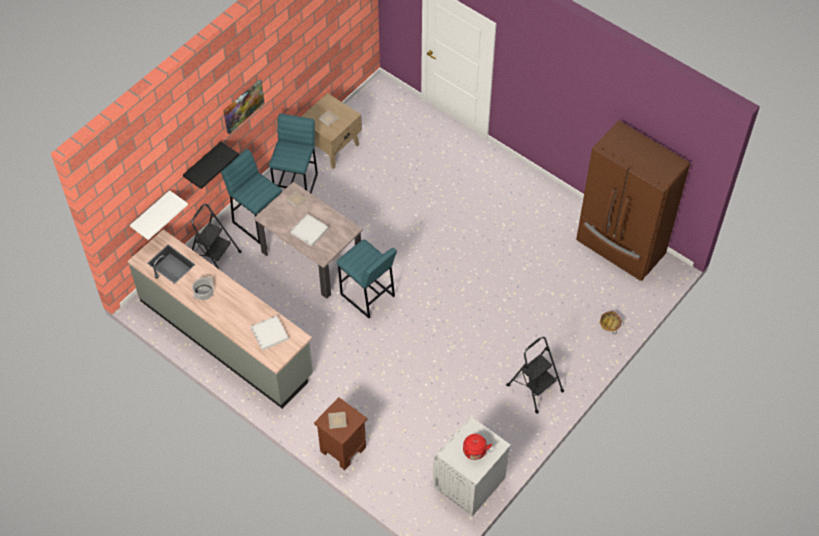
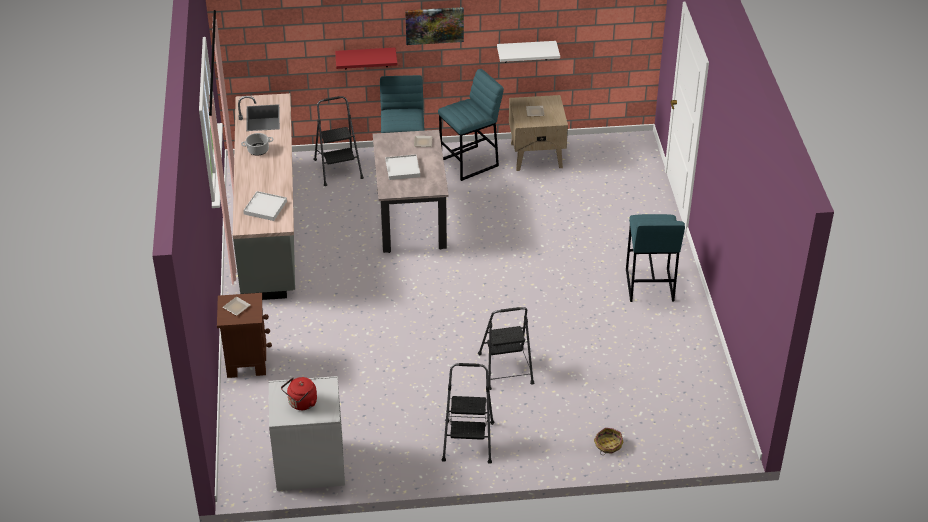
camera: 45 degrees right, 15 degrees down
(151, 213) = (284, 68): white shelf -> white shelf (526, 51)
(203, 164) = (365, 58): black shelf -> red shelf
(368, 296) = (419, 274): turquoise stool -> turquoise stool (649, 286)
(499, 321) = (506, 369): none -> black step ladder
(619, 248) = (701, 394): brown fridge -> none

